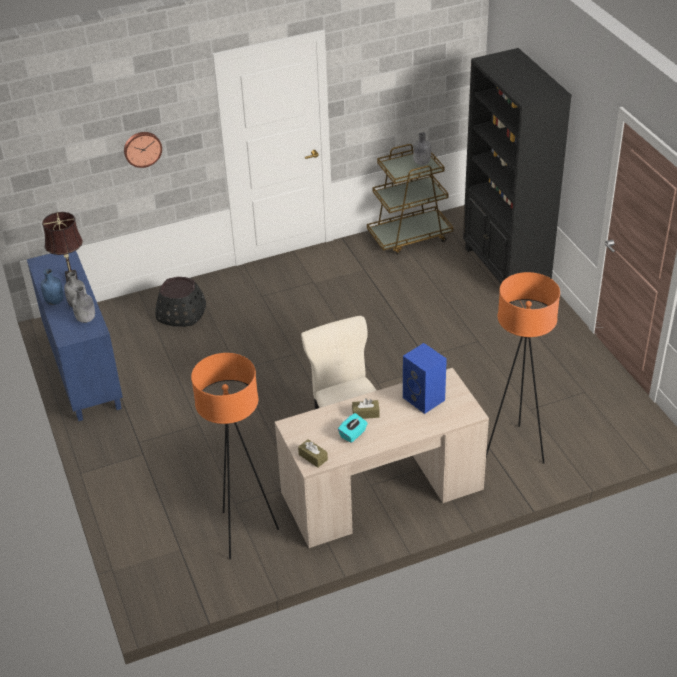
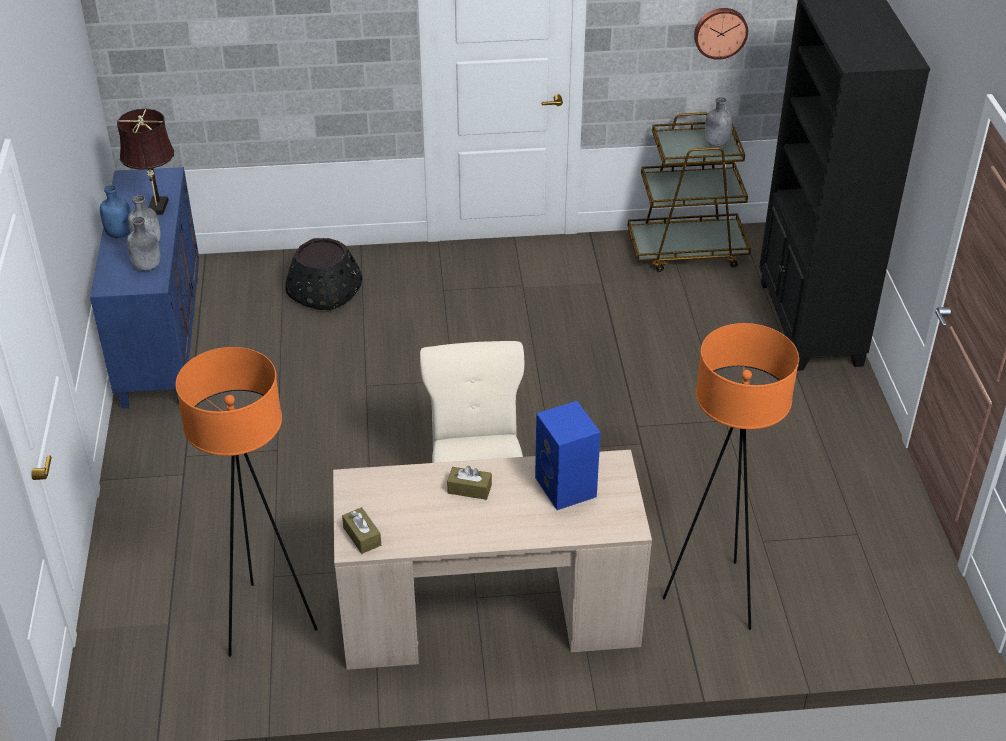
camera: 15 degrees right, 0 degrees up
(142, 148) = (300, 45): wall clock -> wall clock (720, 32)
(353, 434) = (436, 516): turquoise tissue box -> none

